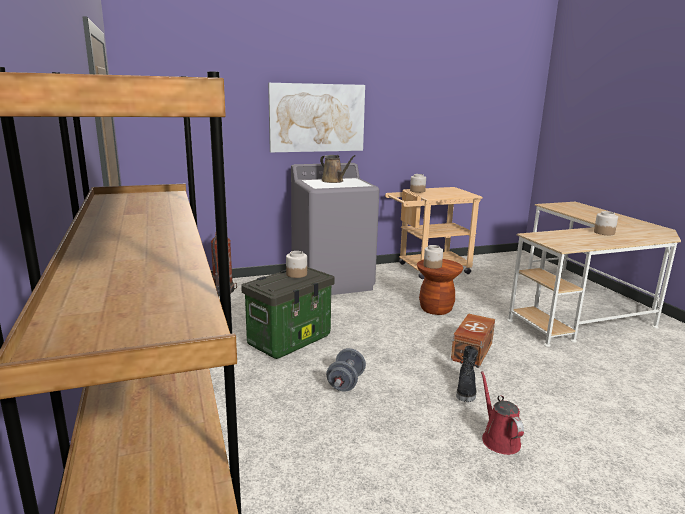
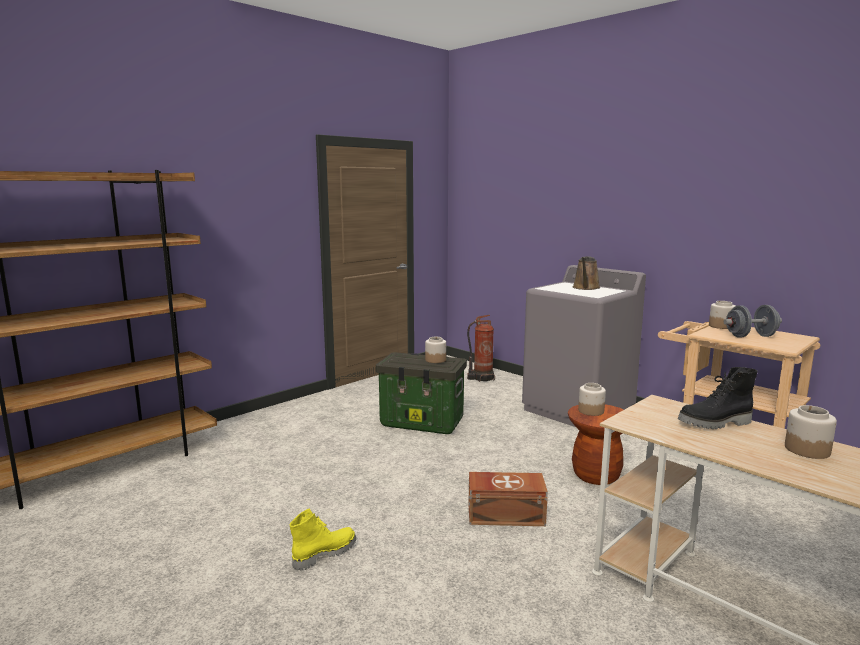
camera: 65 degrees right, 5 degrees down
(317, 118) = (608, 214): picture -> none
(346, 383) = (369, 460): grey dumbbell -> grey dumbbell (750, 336)
(466, 390) = (407, 523): black boot -> black boot (715, 423)
(498, 439) = (324, 553): red watering can -> yellow boot

